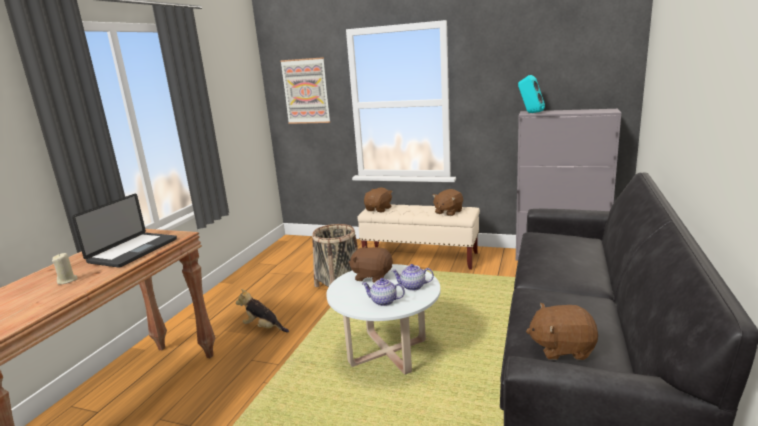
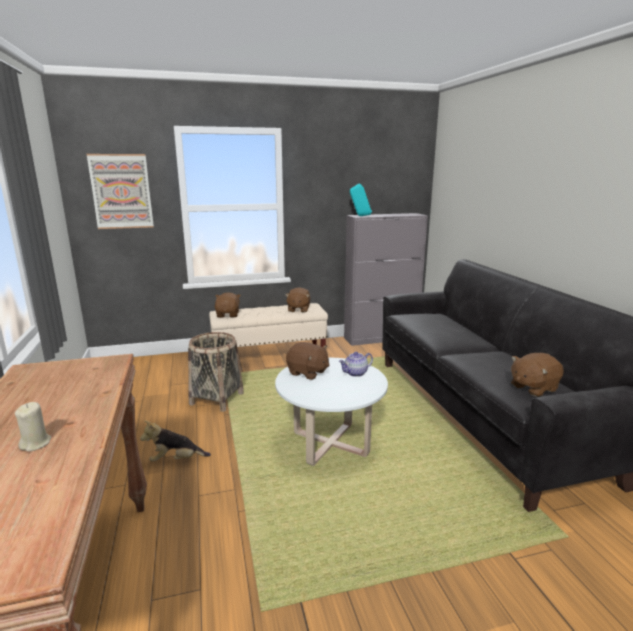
camera: 35 degrees left, 0 degrees up
(133, 251) = (76, 388): laptop -> none
(372, 276) = (307, 372): brown plush toy -> brown plush toy turned 135 degrees counterclockwise
(383, 301) = (349, 391): teapot -> none

